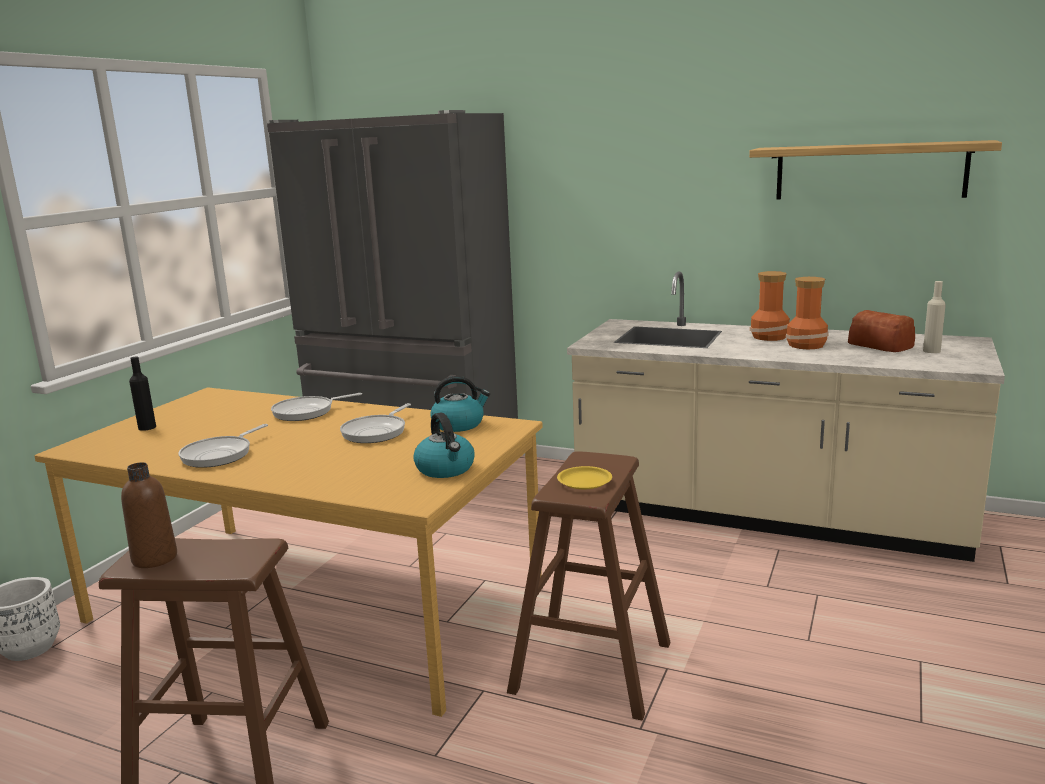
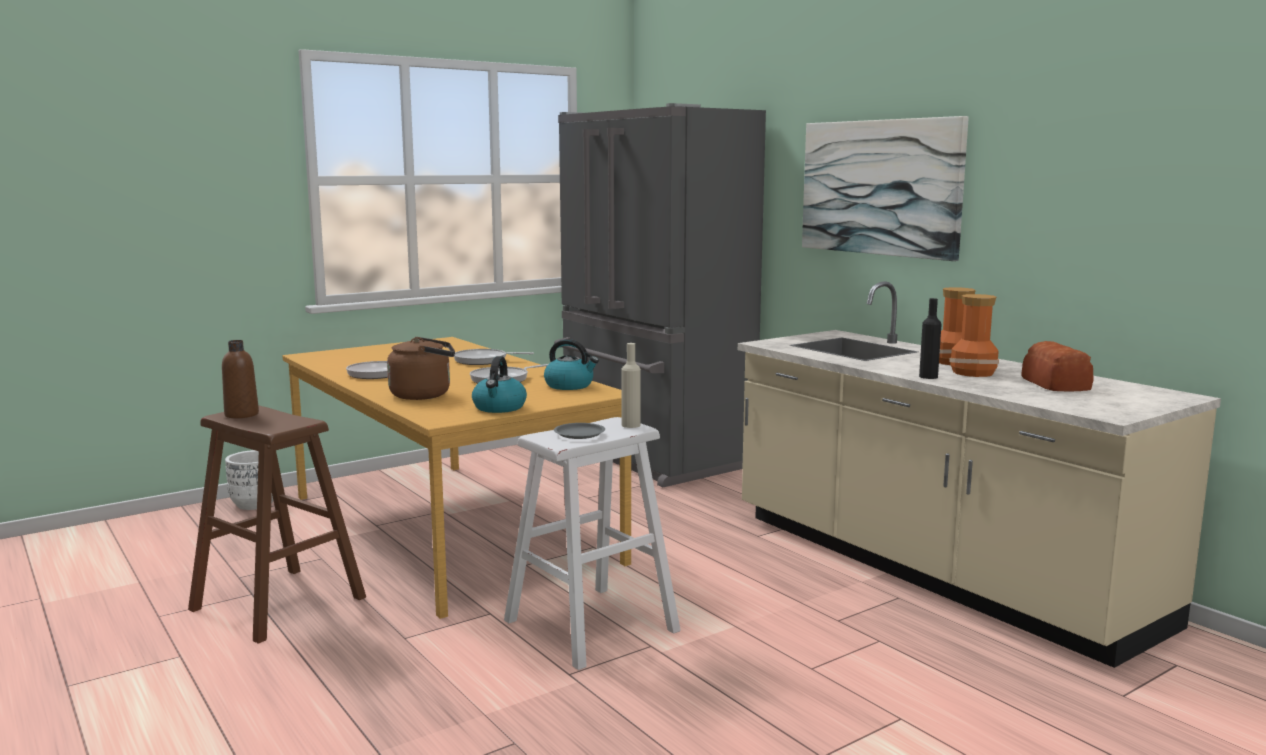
camera: 30 degrees right, 5 degrees down
(147, 427) = (369, 352): black bottle -> black bottle (928, 377)
(332, 472) = (424, 395): none -> brown kettle
(584, 481) = (579, 434): yellow plate -> grey plate
(591, 667) = (590, 626): brown stool -> white stool
(647, 184) = (880, 187): none -> picture
(869, 171) = (1095, 181): shelf -> none
(931, 351) = (1102, 396): beige bottle -> beige bottle (631, 425)

